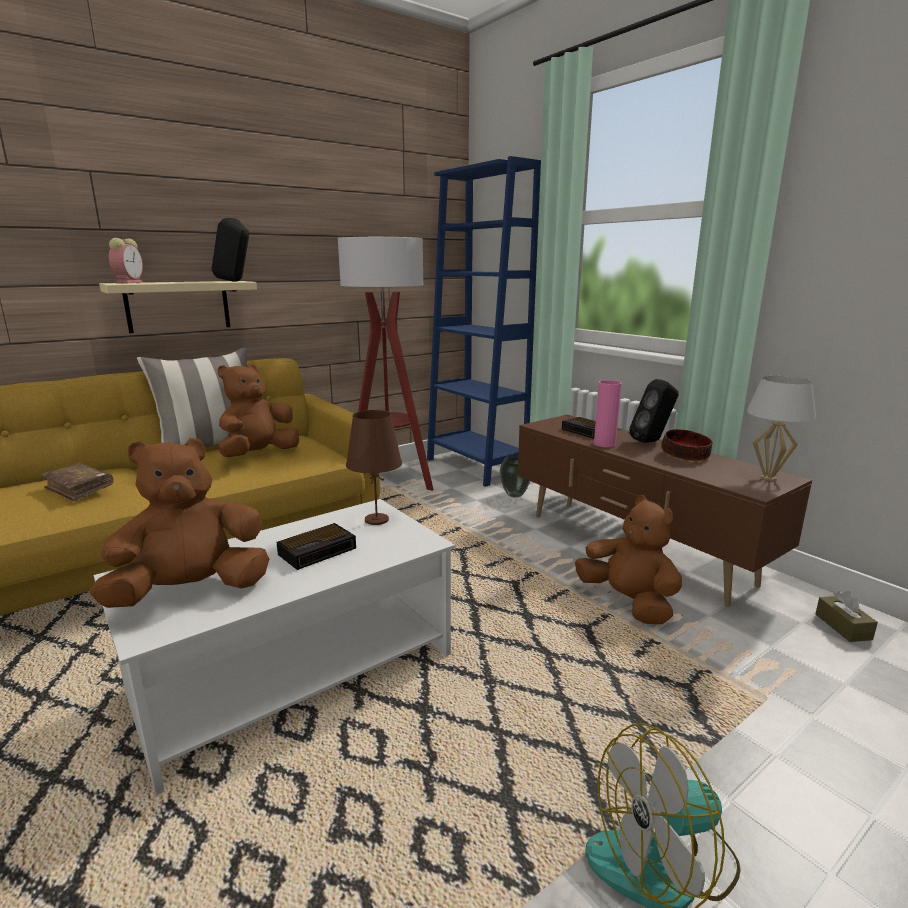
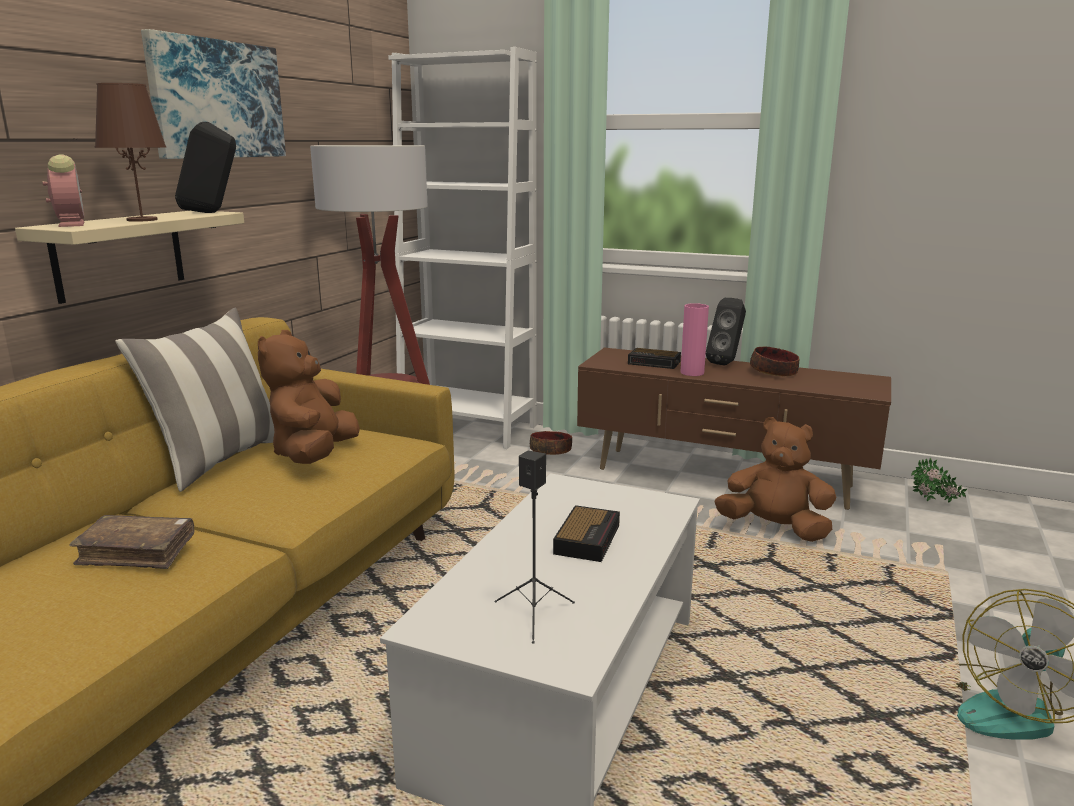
camera: 30 degrees left, 0 degrees up
(192, 591) = (534, 614): brown plush toy -> black speaker
(267, 205) = (216, 99): none -> picture
(377, 520) = (588, 494): brown table lamp -> brown table lamp (142, 220)
(476, 466) = (467, 428): blue bookcase -> white bookcase
(515, 495) = (551, 451): vase -> bowl
(768, 478) = (862, 381): white table lamp -> none
(843, 627) = (934, 502): brown tissue box -> potted plant

